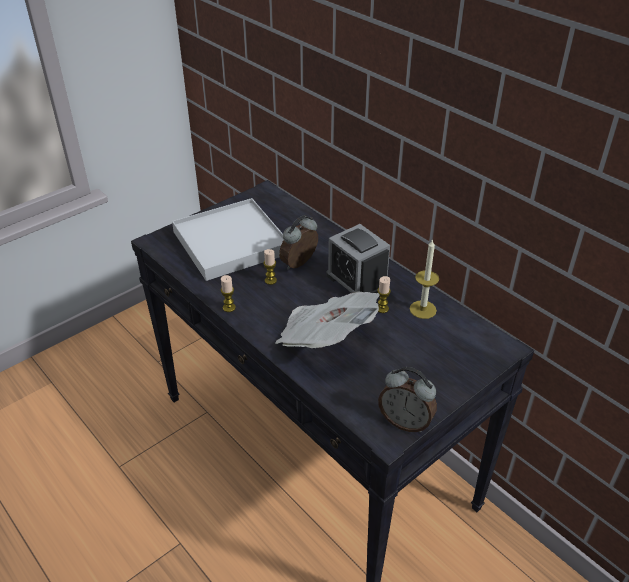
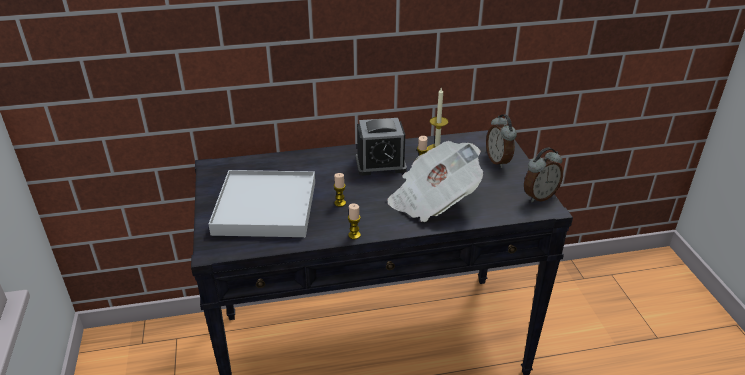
camera: 60 degrees left, 5 degrees down
(300, 264) = (334, 182): alarm clock -> alarm clock (498, 161)

